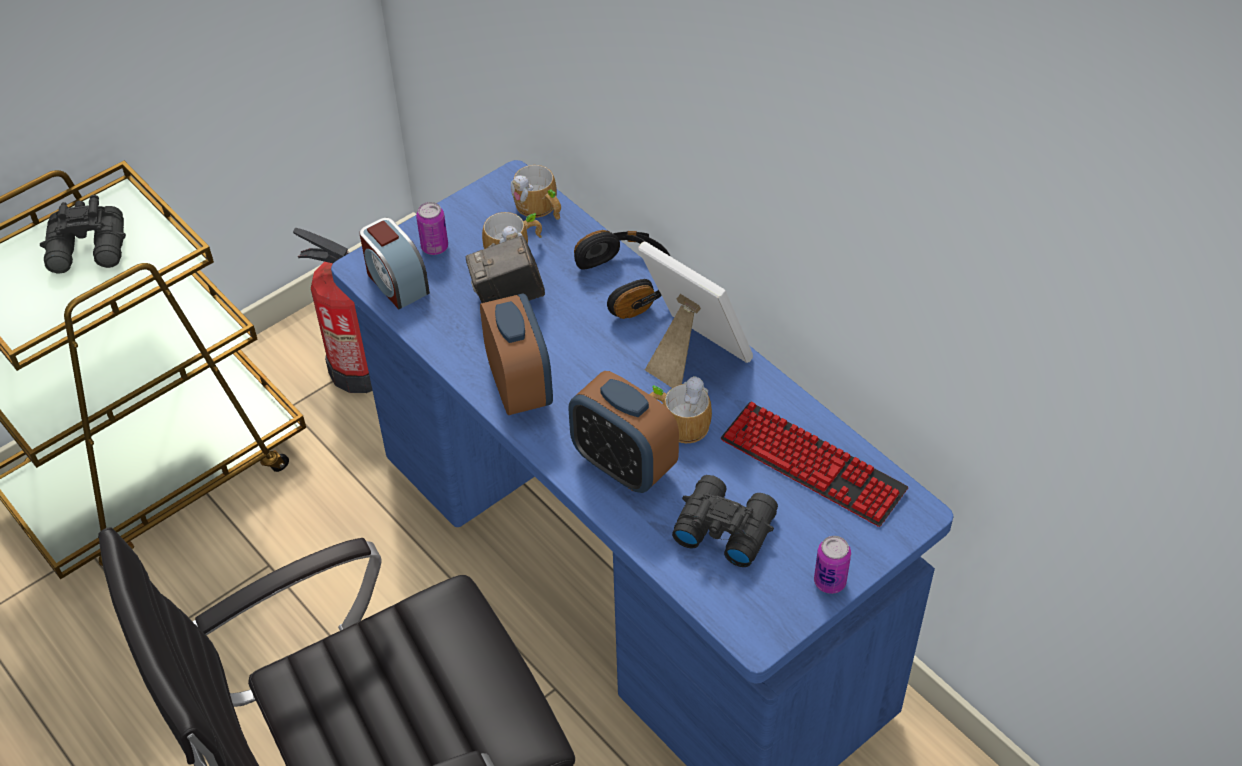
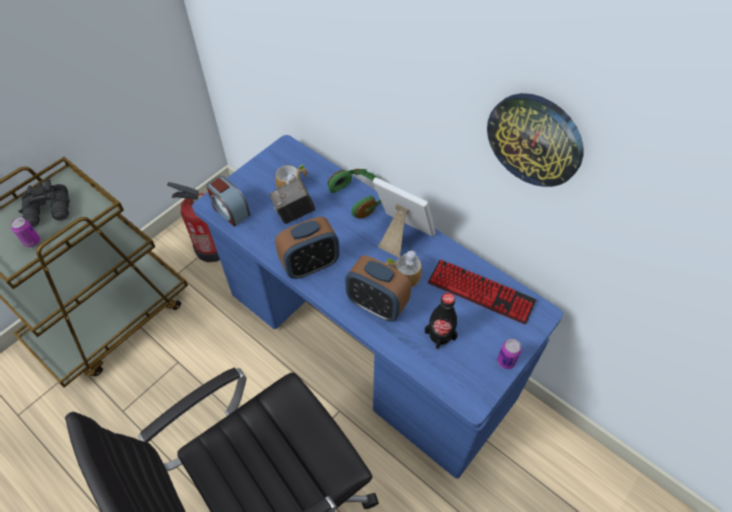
camera: 10 degrees left, 5 degrees up
(434, 247) = (249, 188): can -> can (32, 241)
(520, 387) = (310, 265): alarm clock -> alarm clock turned 90 degrees clockwise
(540, 209) = (303, 160): mug -> none
(629, 282) = (359, 197): black headphones -> green headphones
(723, 527) = (440, 335): black binoculars -> black bottle
(889, 196) = (535, 139): none -> wall clock

